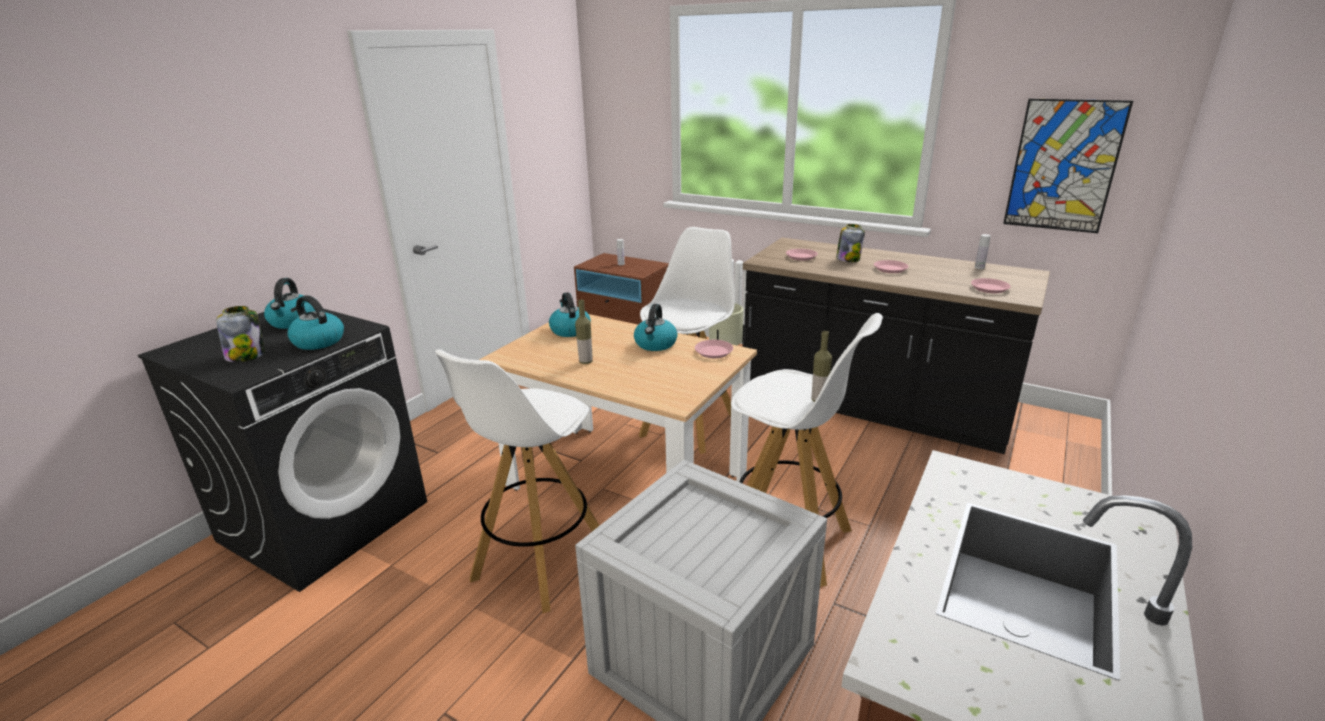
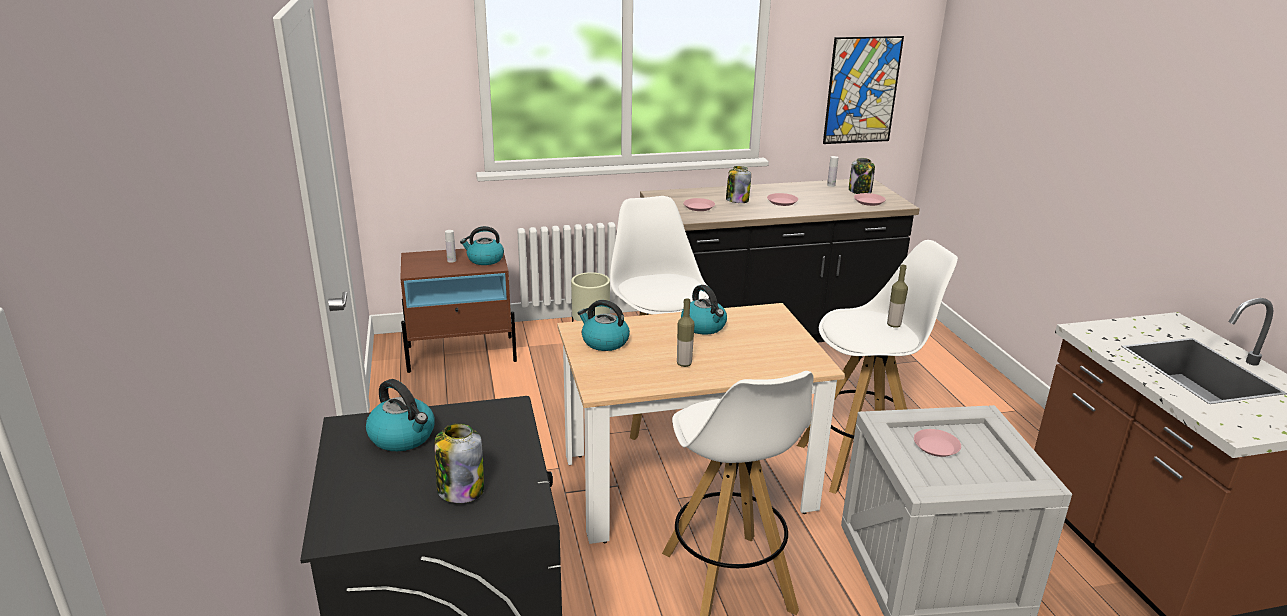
camera: 45 degrees left, 0 degrees up
(318, 341) = (499, 440): kettle -> kettle (484, 259)
(713, 352) = (759, 316): pink plate -> pink plate (936, 446)
(1002, 278) = (860, 191): none -> jar

